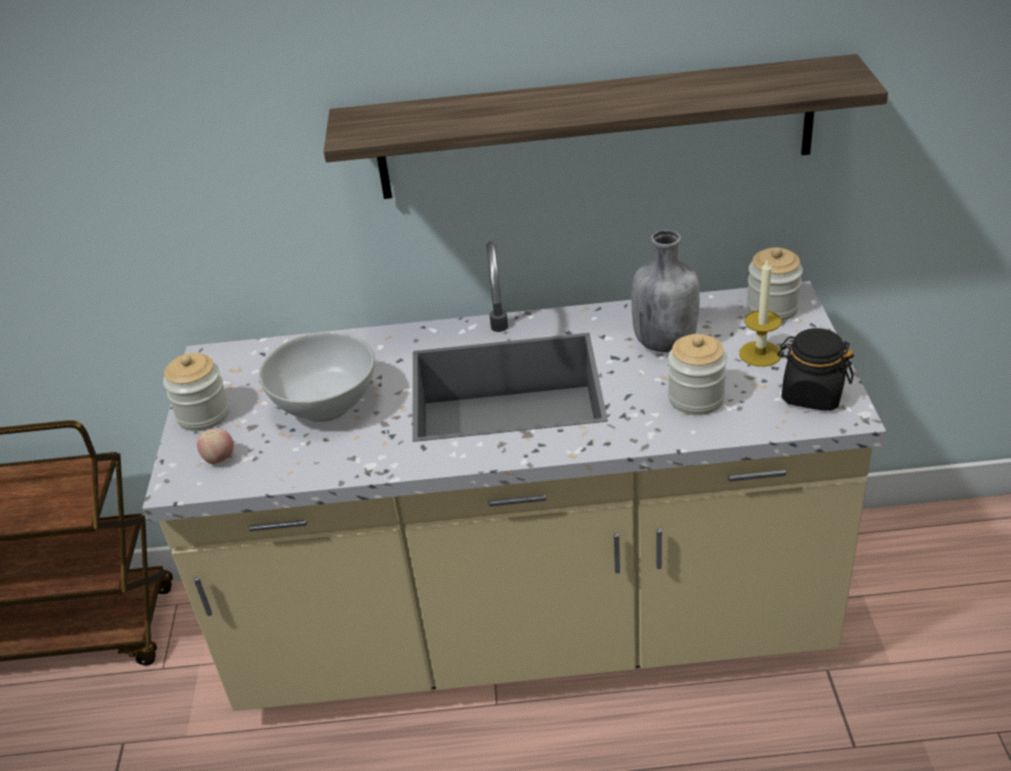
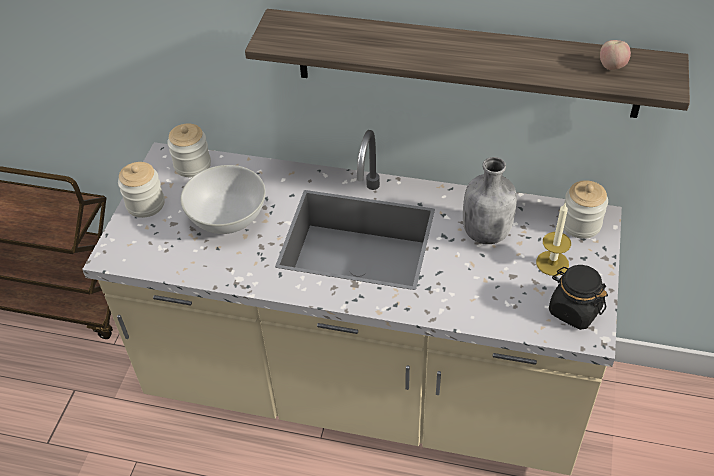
camera: 15 degrees right, 10 degrees up
(219, 459) = (143, 244): apple -> apple (612, 67)
(696, 398) = (487, 289): jar -> jar (192, 165)

